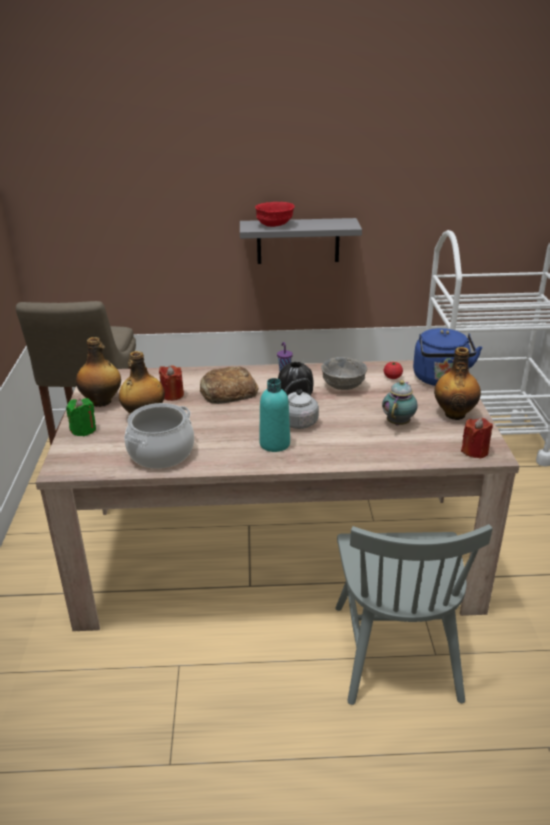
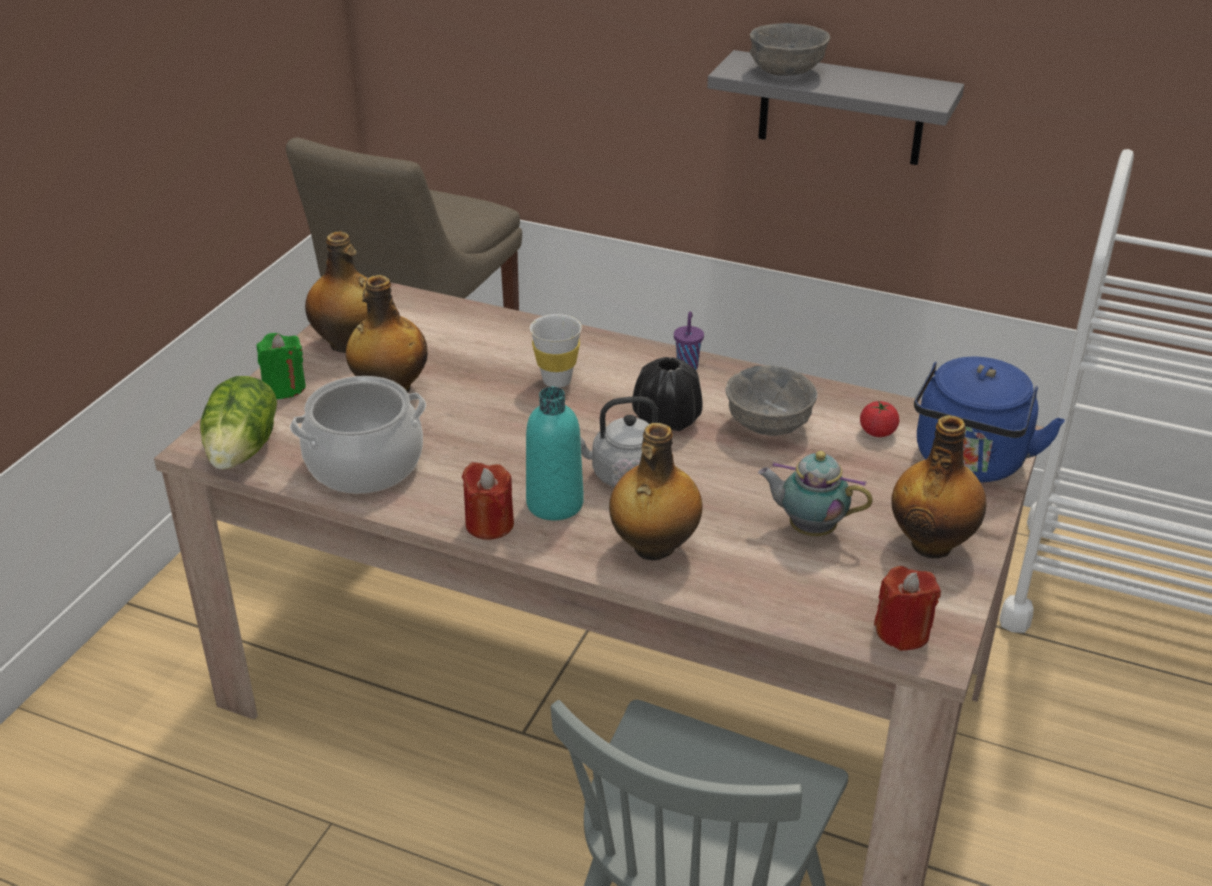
camera: 25 degrees right, 5 degrees up
(86, 464) = (244, 450): none -> lettuce
(172, 395) = (464, 362): red candle -> red candle (489, 524)
(227, 392) = (557, 381): bread -> white cup
(274, 225) = (786, 72): red bowl -> grey bowl
(338, 449) = (653, 548): none -> bottle
(399, 422) = (808, 528): teapot -> teapot turned 120 degrees counterclockwise

